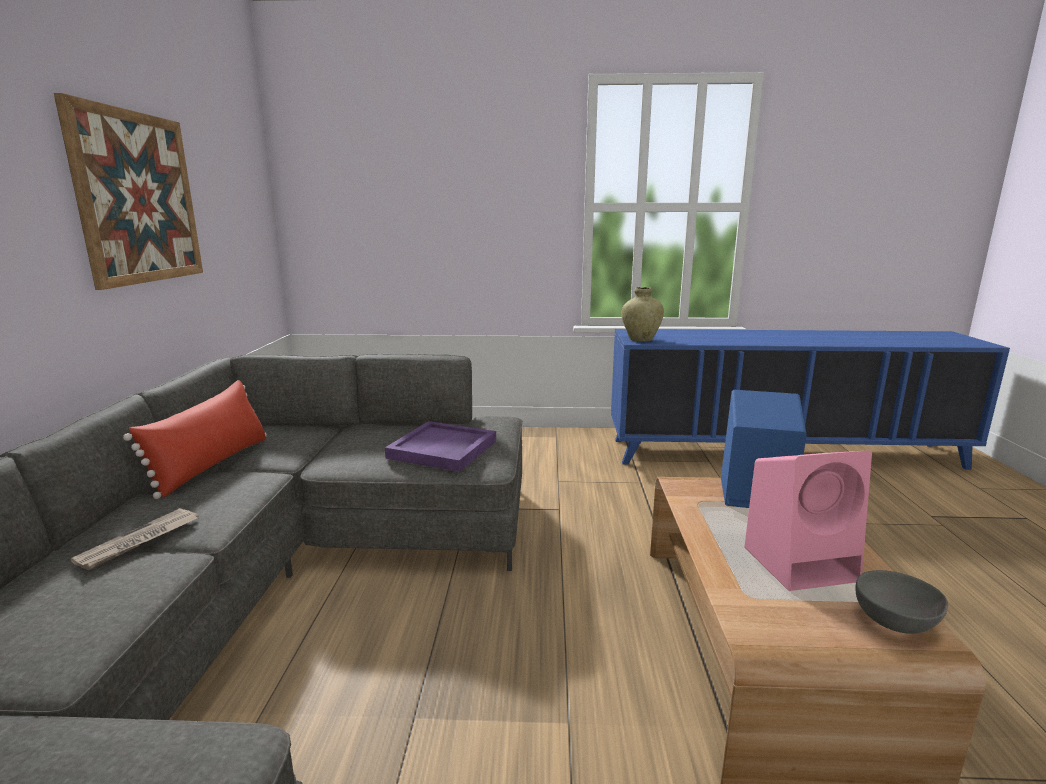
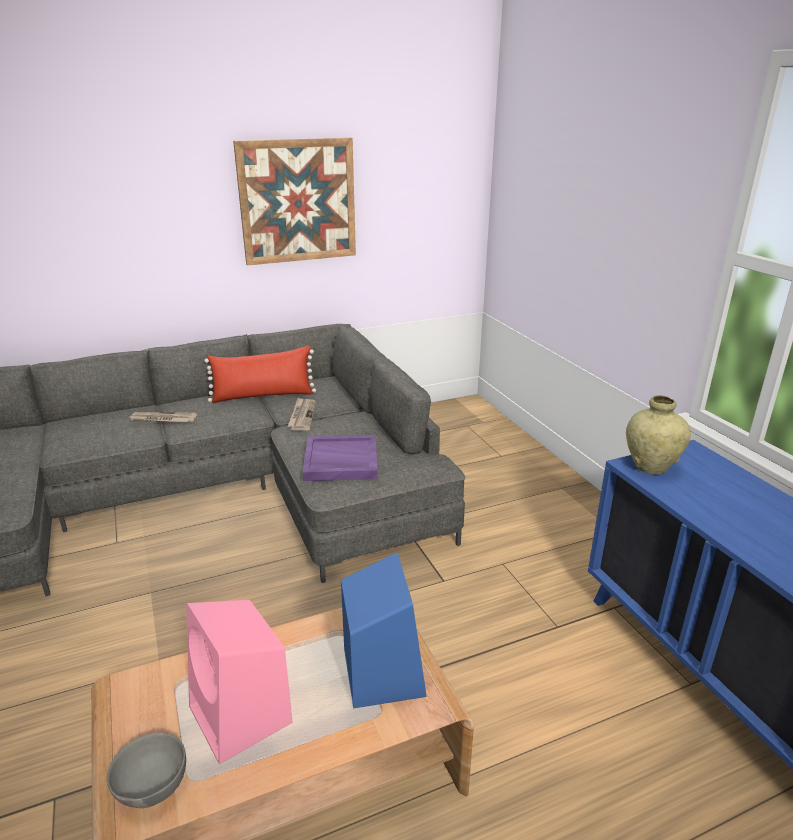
camera: 65 degrees right, 10 degrees up
(311, 452) = (302, 416): none -> newspaper

